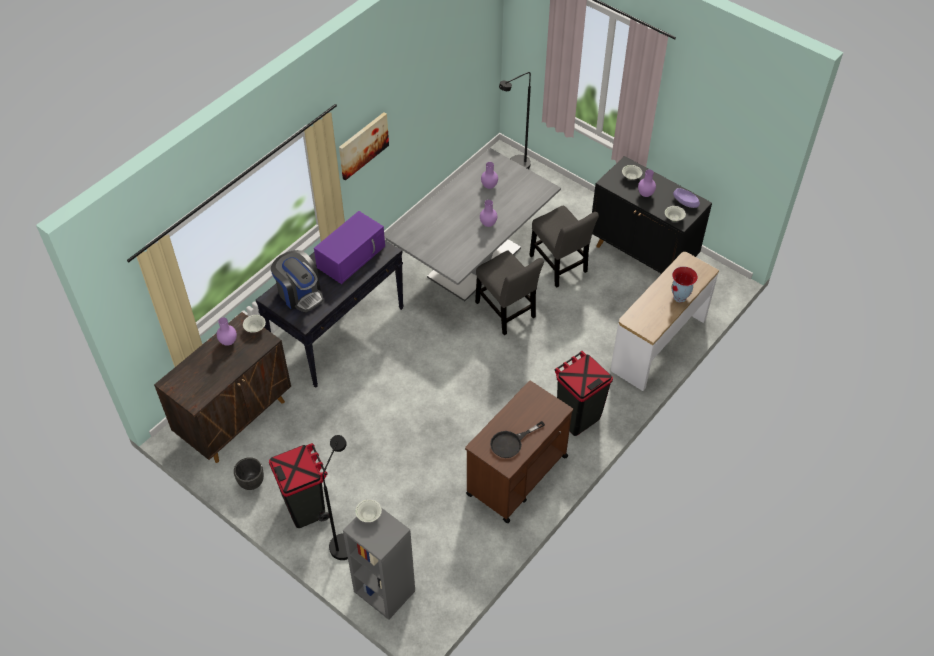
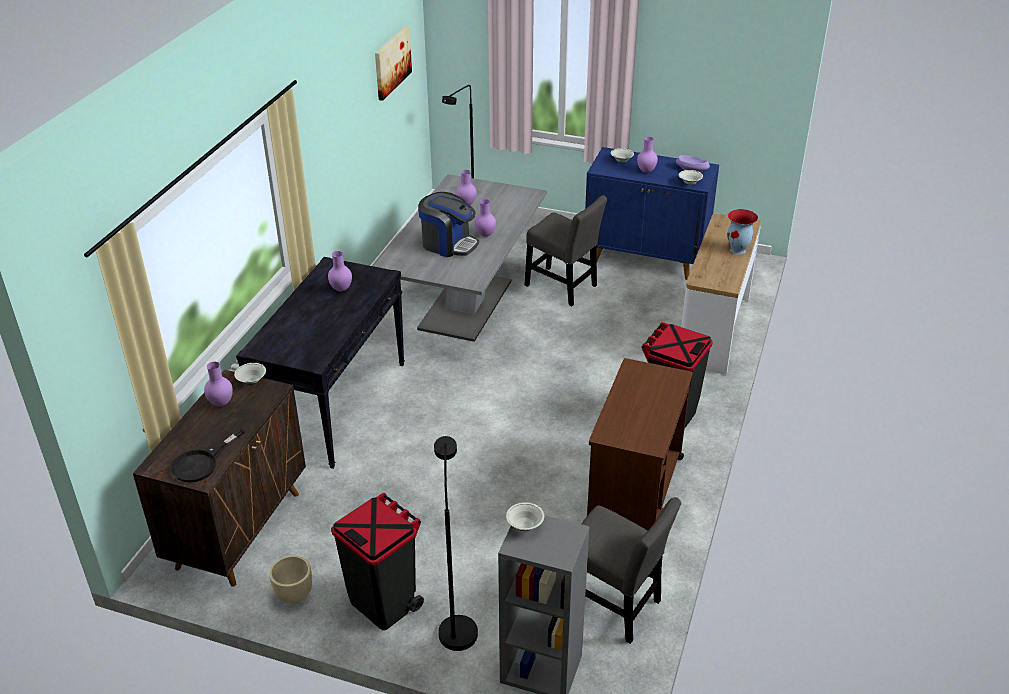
camera: 20 degrees left, 15 degrees down
(252, 483) = (295, 595): black planter -> beige planter
(300, 294) = (293, 337): coffee machine -> coffee machine (448, 244)
(351, 256) = (341, 289): purple microwave -> purple vase
(363, 145) = (319, 161): picture -> picture (392, 62)
(506, 312) = (529, 340): grey chair -> grey chair (614, 606)
(511, 443) = (642, 422): black frying pan -> black frying pan (201, 463)
(642, 254) = (646, 258): black cabinet -> blue cabinet

